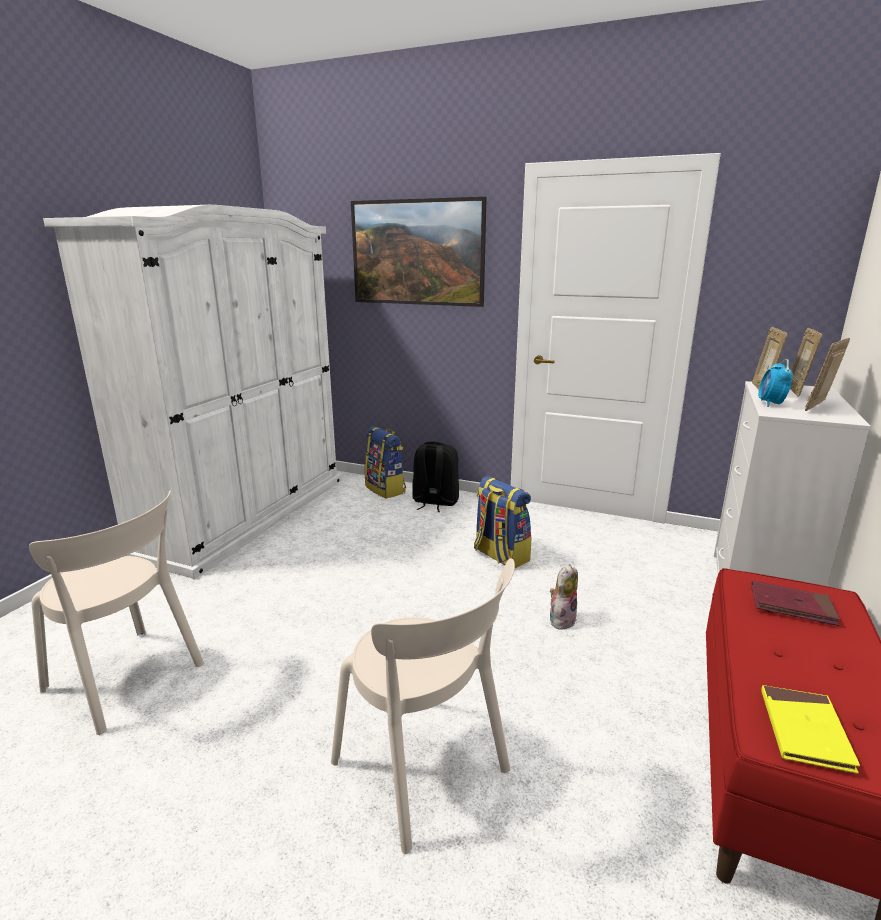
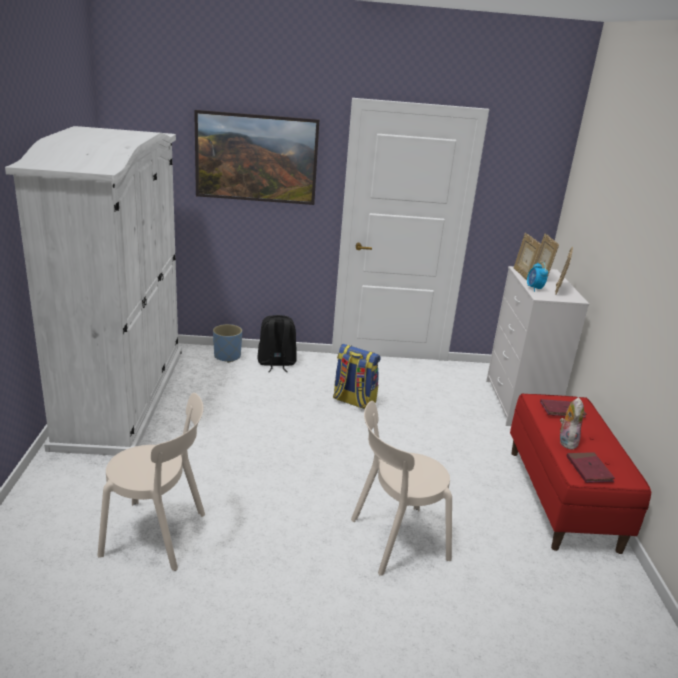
camera: 25 degrees left, 5 degrees up
(386, 489) = (227, 356): backpack -> blue planter
(425, 771) = (394, 540): beige chair -> beige chair turned 135 degrees clockwise
(561, 619) = (418, 439): plush toy -> plush toy (566, 441)
(804, 731) = (589, 469): yellow book -> red book

